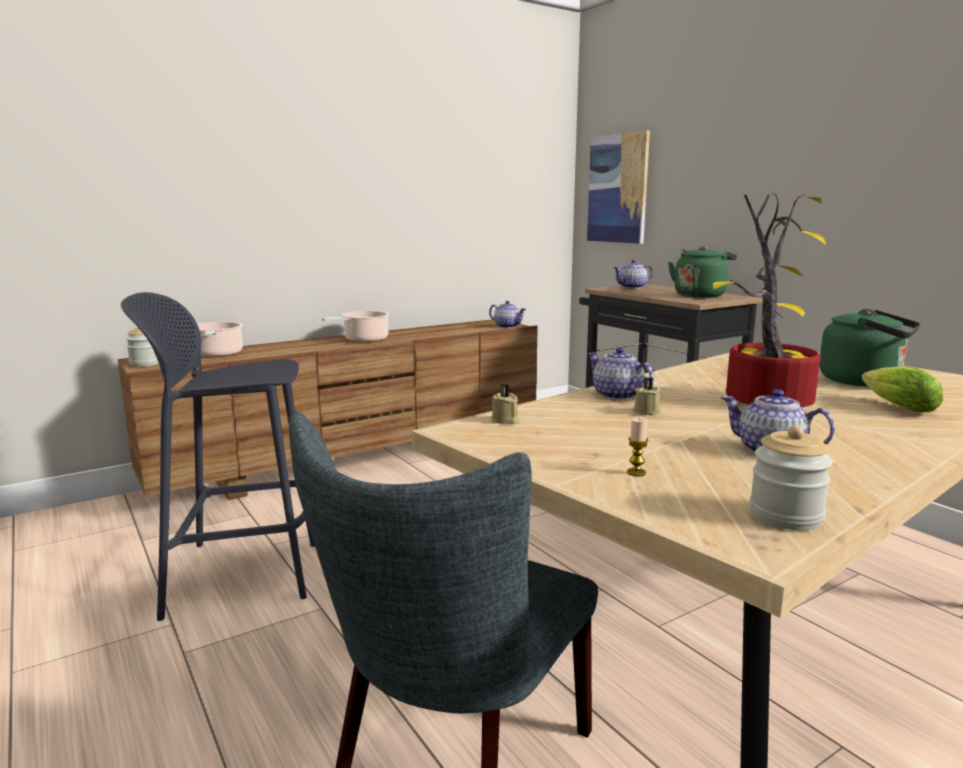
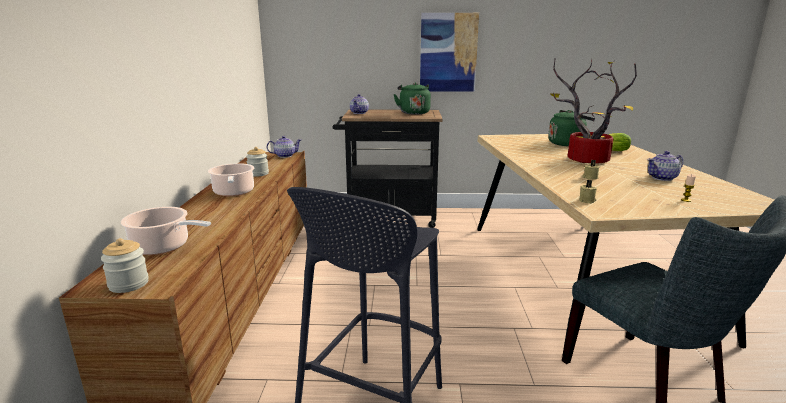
camera: 55 degrees left, 5 degrees up
(617, 395) = (555, 174): teapot -> none
(618, 189) = (310, 43): picture -> picture (448, 53)
(785, 516) = (742, 195): jar -> jar (258, 174)

